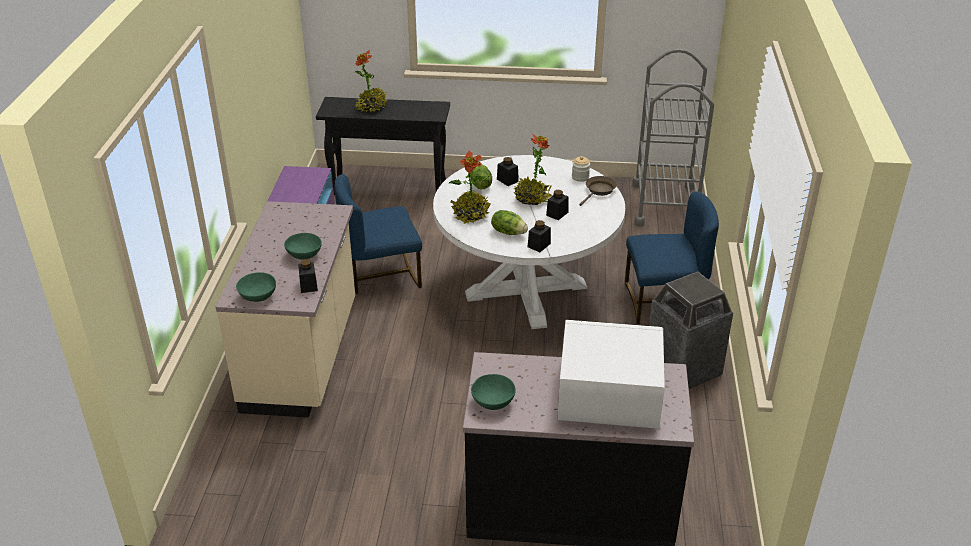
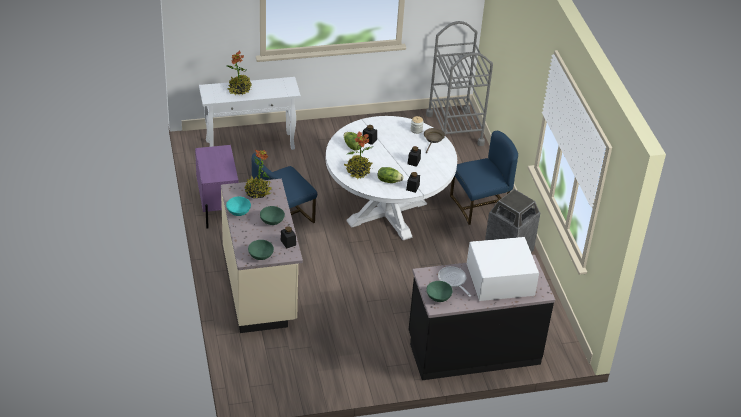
camera: 20 degrees left, 5 degrees up
(266, 237) = (238, 212): none -> turquoise bowl
(390, 188) = (251, 145): black console table -> white console table
(530, 381) = (453, 281): none -> frying pan
(532, 199) = (392, 152): potted plant -> potted plant (257, 192)

